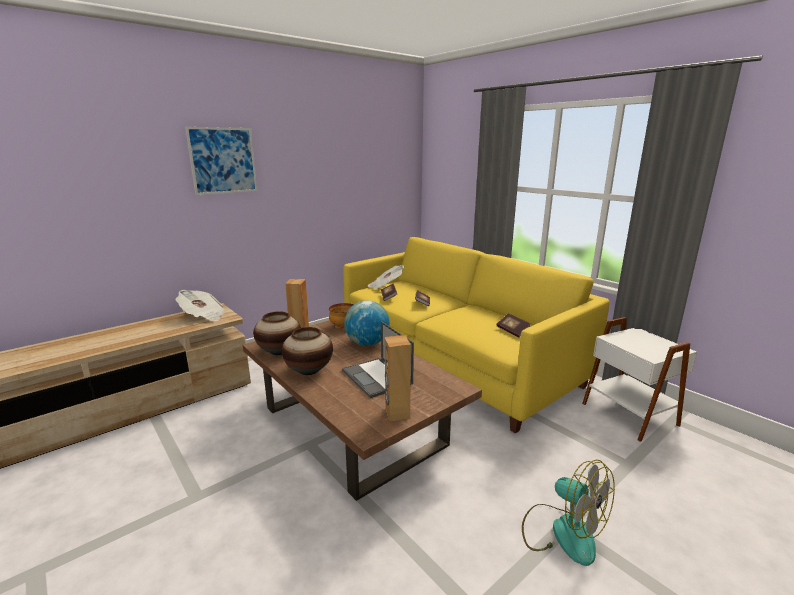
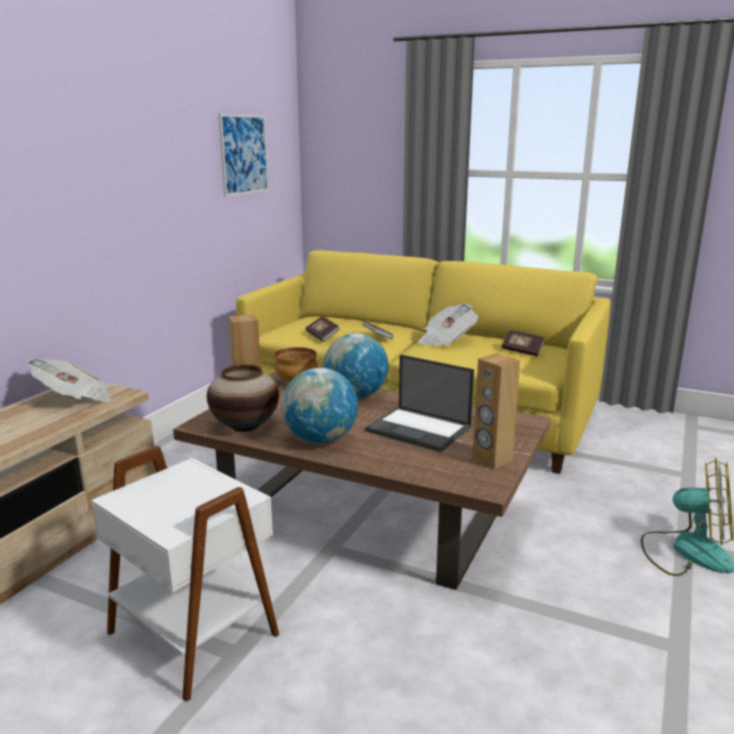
camera: 25 degrees left, 0 degrees up
(223, 160) = (65, 135): picture -> picture (244, 154)
(308, 370) = (320, 440): vase -> globe
(385, 286) = (300, 324): newspaper -> newspaper (446, 340)
(630, 413) = (649, 428): white side table -> white side table (195, 631)

